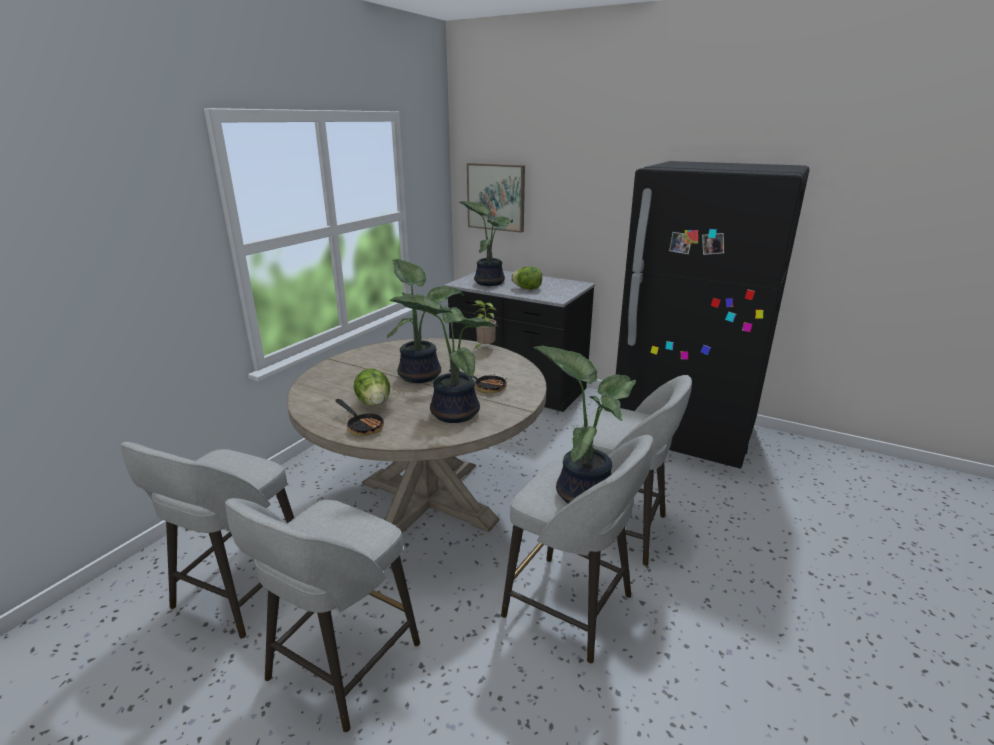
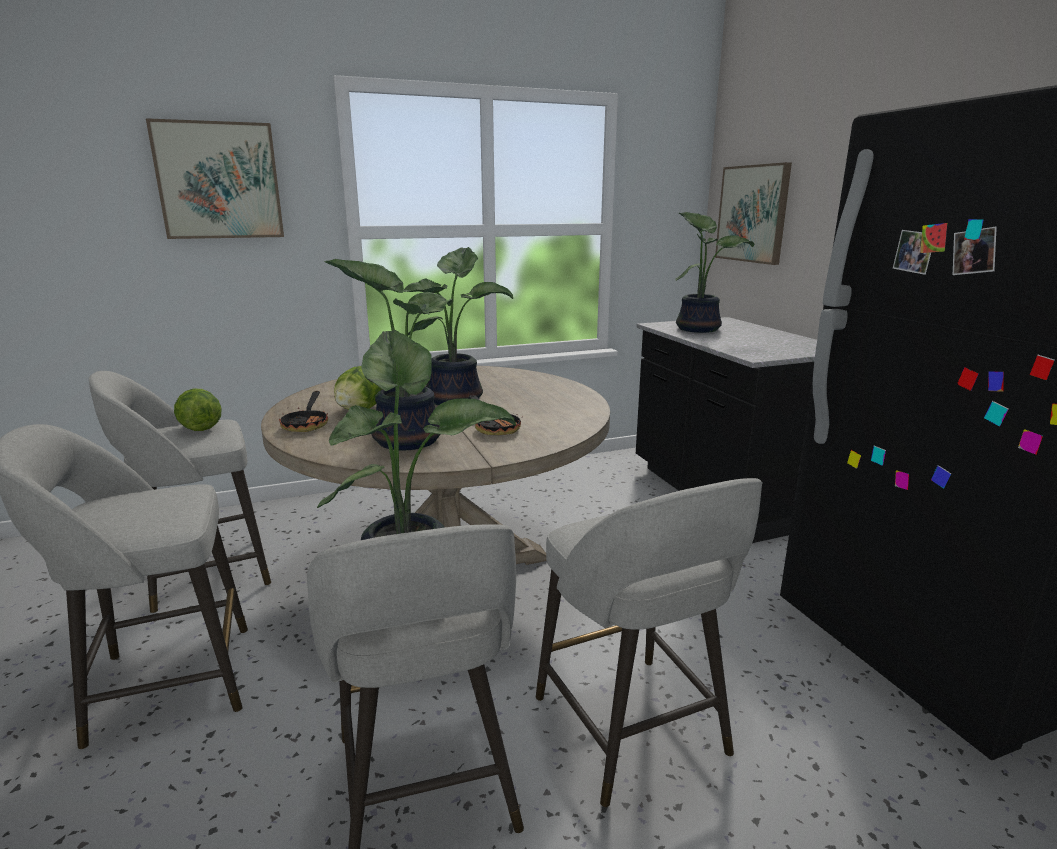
camera: 40 degrees right, 5 degrees down
(116, 222) = (219, 181): none -> picture
(484, 348) = (580, 393): potted plant -> none
(527, 289) = (736, 341): lettuce -> lettuce (200, 428)

